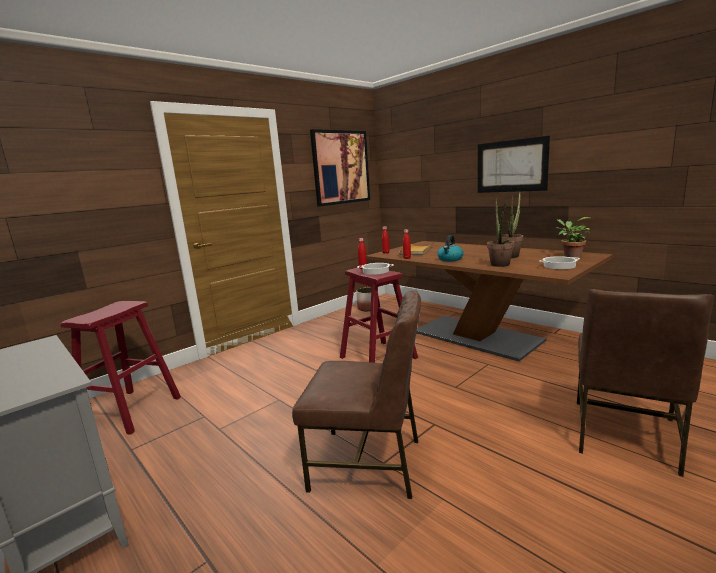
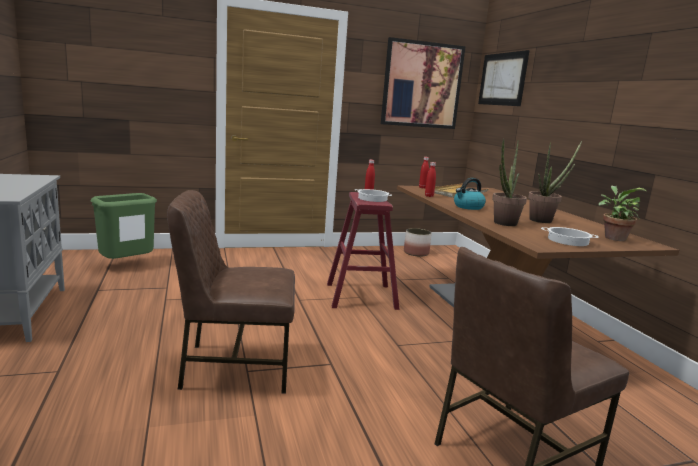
camera: 25 degrees right, 0 degrees up
(130, 411) = (127, 266): red stool -> green trash can
(368, 463) = (235, 366): brown chair -> brown chair turned 135 degrees clockwise
(511, 166) = (602, 109): picture -> picture (502, 79)

